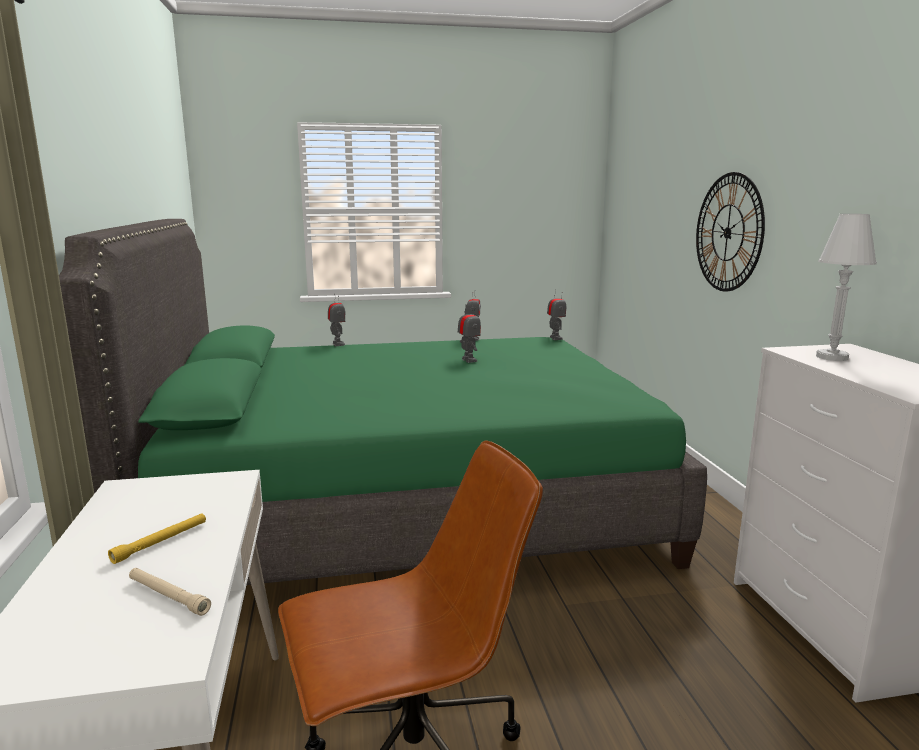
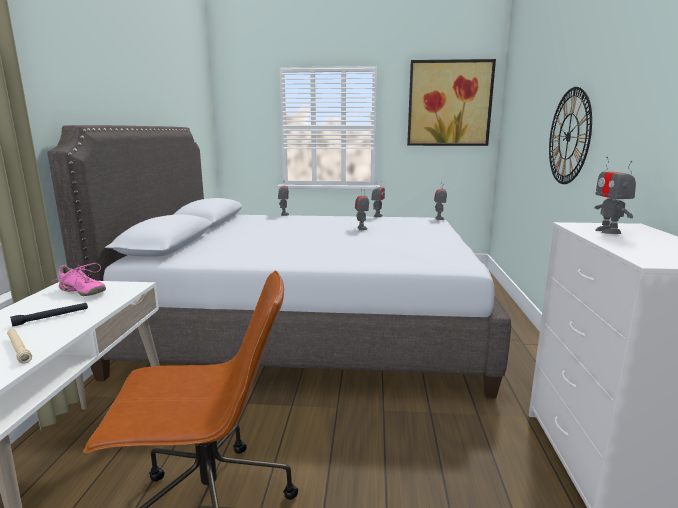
camera: 15 degrees right, 0 degrees up
(161, 542) = (51, 317): yellow flashlight -> black flashlight
(162, 496) = (82, 291): none -> pink shoe
(405, 507) = (308, 328): green bed -> grey bed
(539, 178) = (449, 103): none -> picture
(832, 357) = (608, 231): white table lamp -> toy robot

